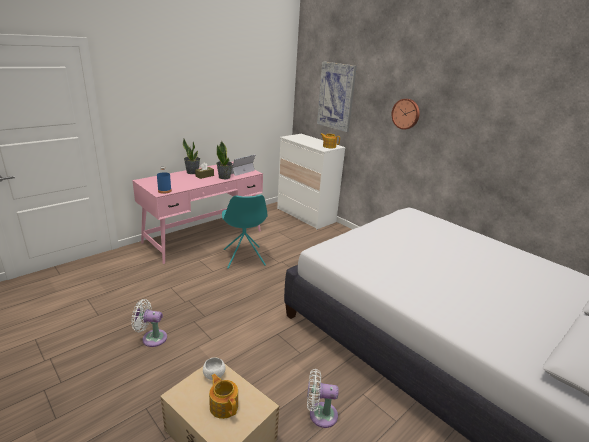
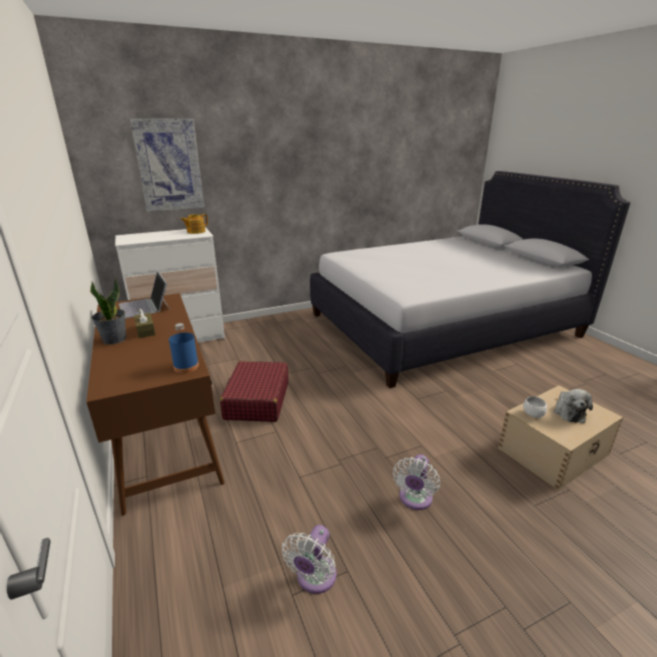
camera: 70 degrees left, 0 degrees up
(204, 236) = (165, 431): pink desk -> brown desk
(224, 177) = (169, 317): potted plant -> none
(224, 405) = (569, 412): teapot -> plush toy
(244, 258) = (257, 400): turquoise chair -> red suitcase
(320, 414) = (518, 394): white fan -> white fan (314, 578)
(406, 114) = (276, 165): wall clock -> none

